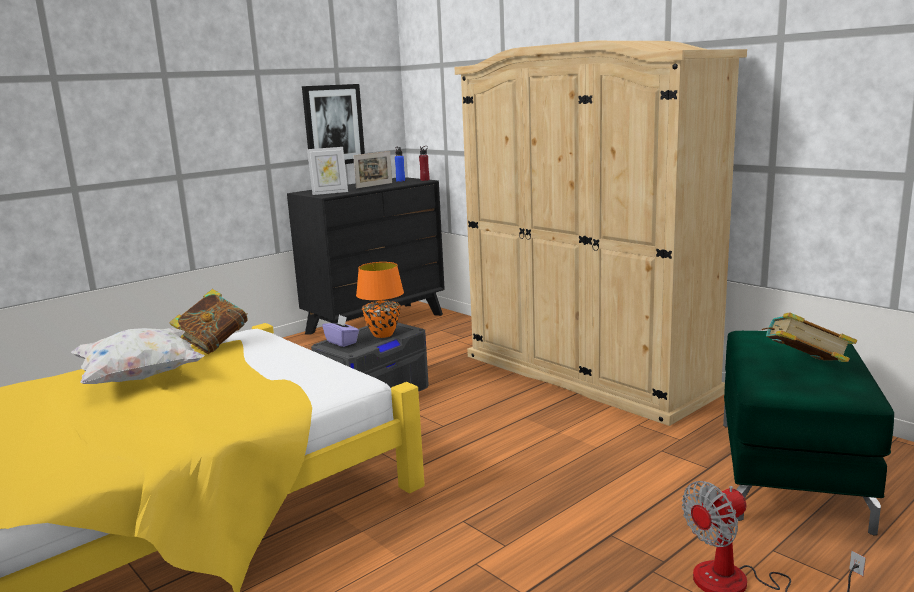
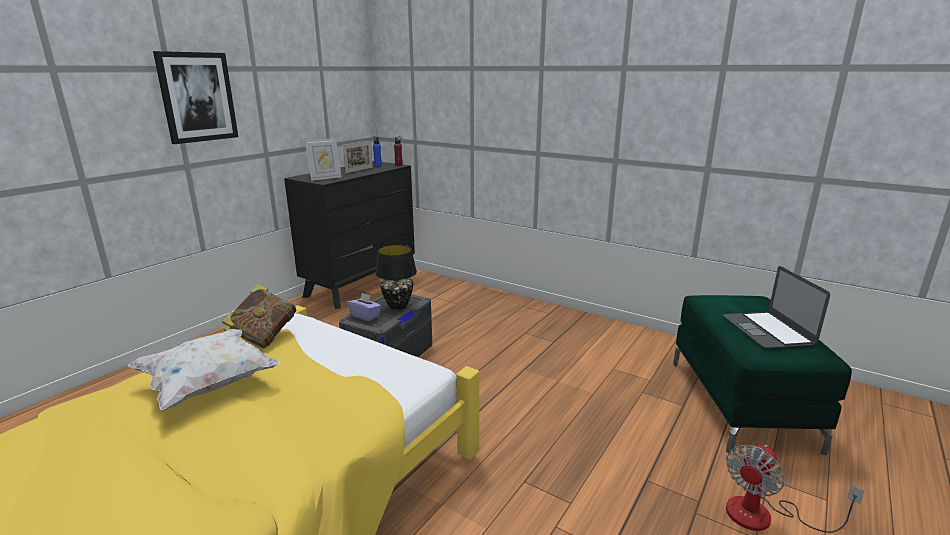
camera: 15 degrees left, 5 degrees up
(333, 125) = (320, 117): picture -> picture (197, 97)
(383, 334) = (398, 306): orange table lamp -> black table lamp
(587, 373) = (551, 323): beige wardrobe -> none
(804, 366) = (767, 330): book -> laptop

